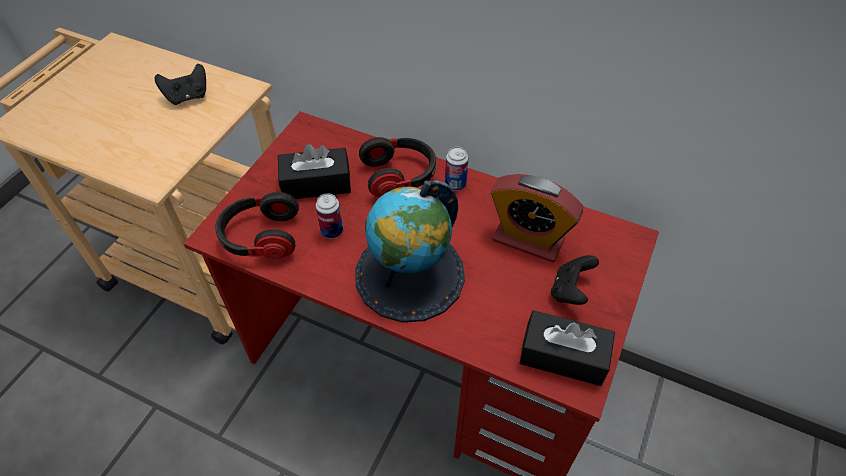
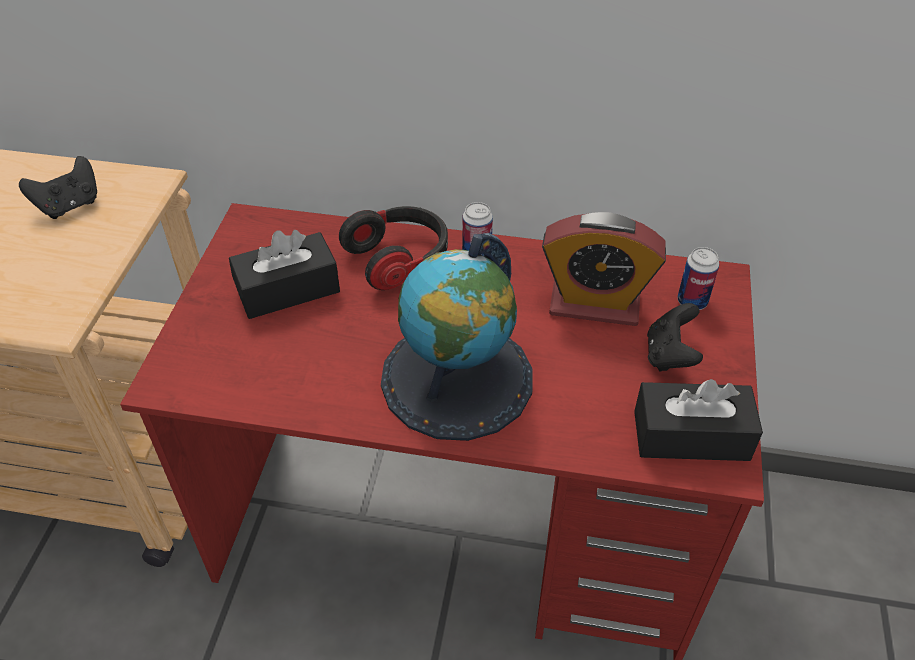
camera: 15 degrees left, 5 degrees down
(261, 237) = (232, 373): headphones -> none
(332, 231) = (331, 345): can -> can (692, 301)

